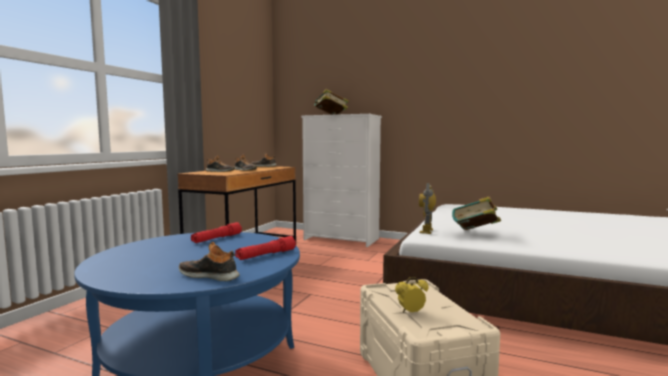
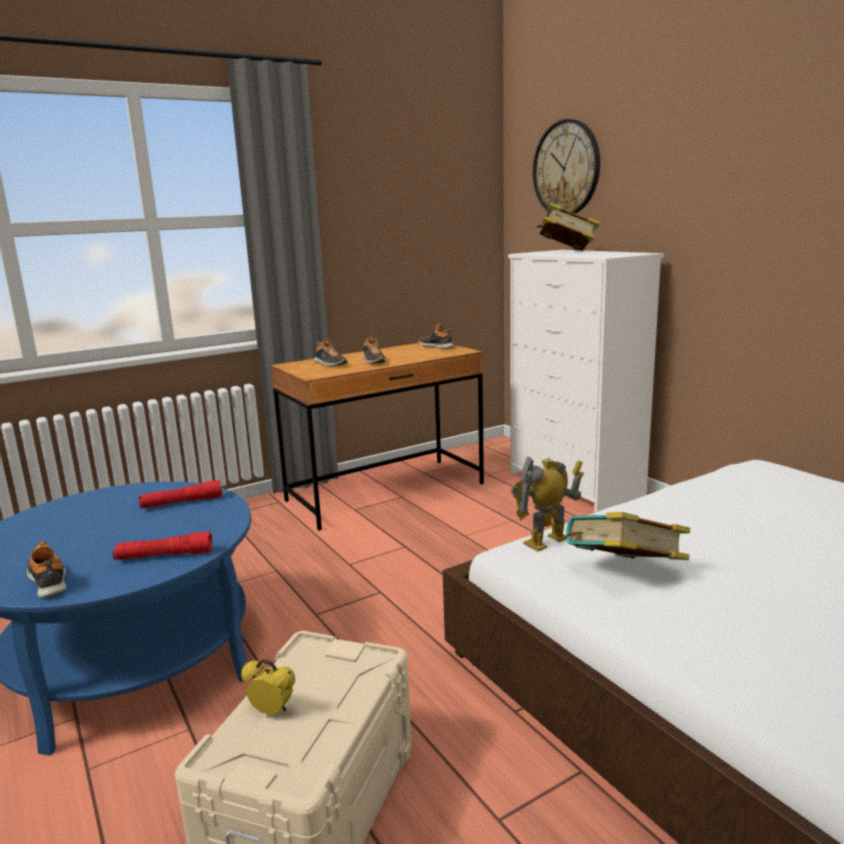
camera: 35 degrees right, 10 degrees up
(318, 76) = (566, 168): none -> wall clock

